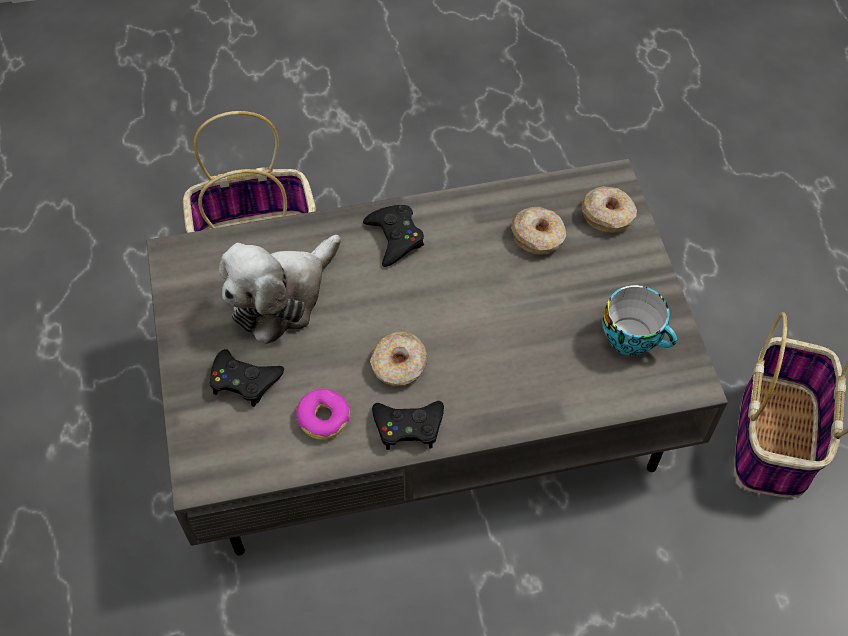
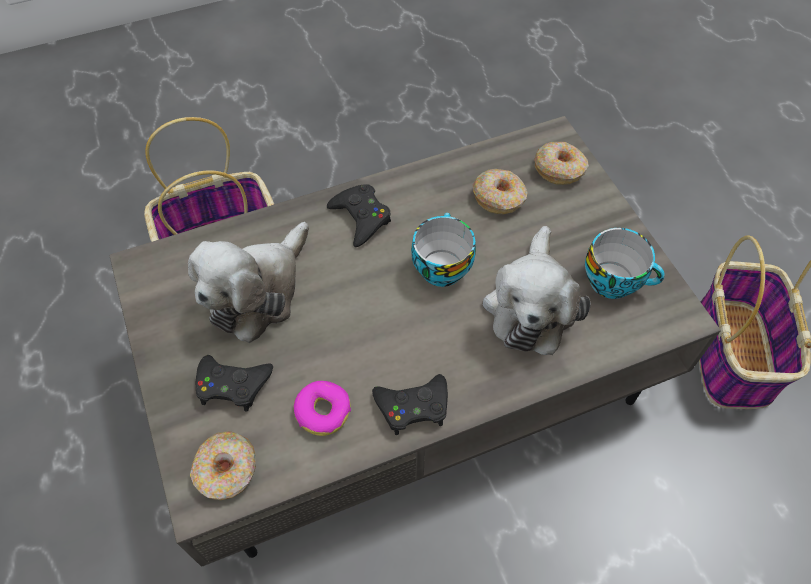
camera: 10 degrees left, 0 degrees up
(399, 365) = (391, 343): donut -> donut (227, 470)
(463, 297) = (440, 266): none -> cup
(543, 349) = (530, 305): none -> plush toy

